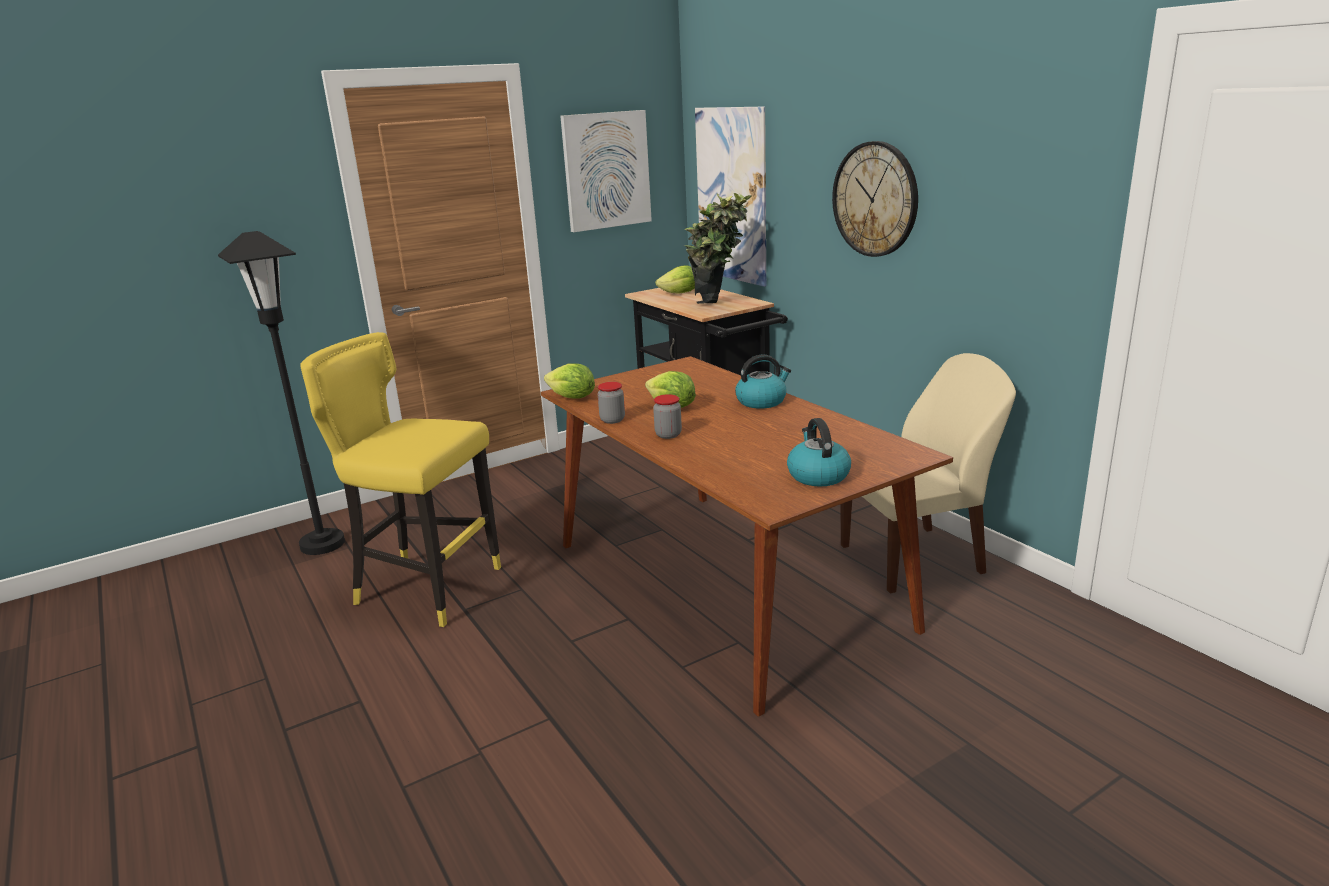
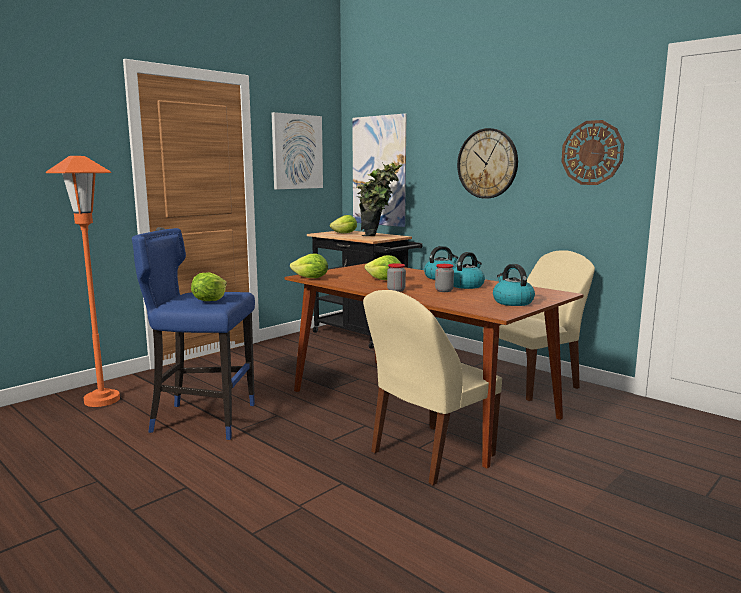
camera: 15 degrees left, 10 degrees down
(322, 544) = (102, 400): black floor lamp -> orange floor lamp
(410, 443) = (209, 300): none -> lettuce
(426, 588) = (203, 419): yellow stool -> blue stool
(612, 420) = (350, 286): jar -> jar (444, 290)
(690, 682) = (429, 455): none -> beige chair
(783, 426) = (466, 285): none -> kettle
(1027, 197) = (592, 153): none -> wall clock

